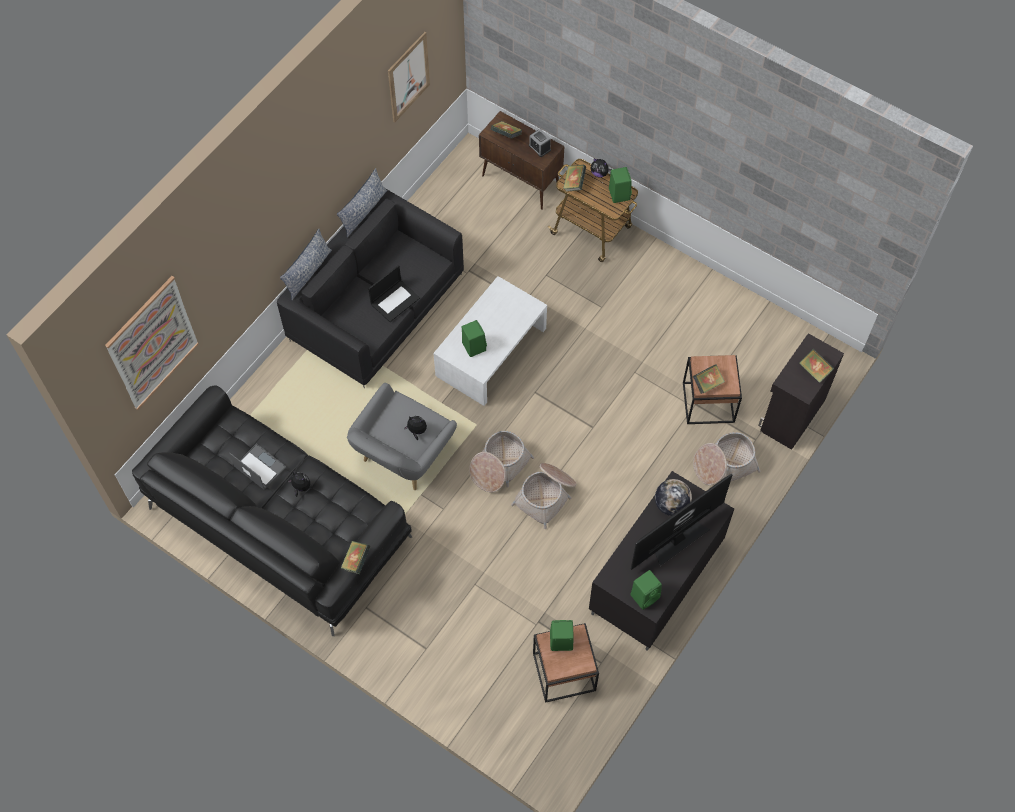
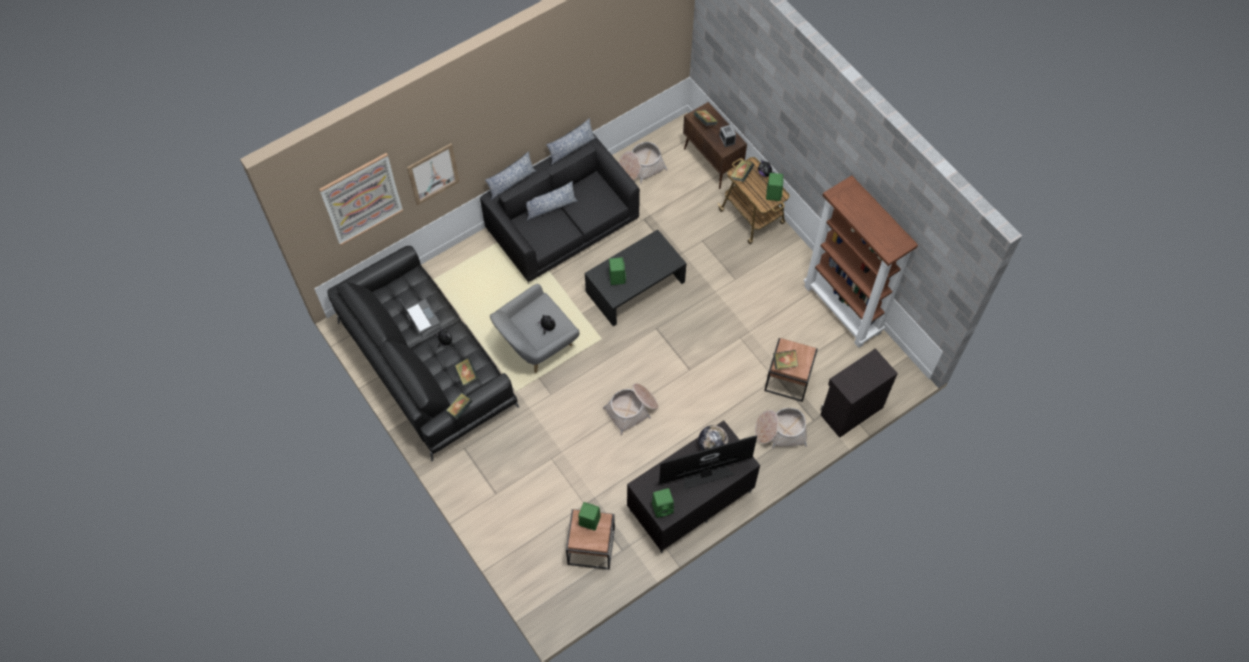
camera: 20 degrees right, 0 degrees up
(361, 289) = (550, 207): none -> pillow
(395, 300) = (572, 224): laptop -> none
(408, 77) = (631, 55): picture -> picture (433, 174)
(490, 351) = (635, 286): white coffee table -> black coffee table
(499, 466) = (606, 375): basket -> basket (640, 168)
(736, 304) = (843, 309): none -> brown bookcase
(814, 370) = (867, 379): book -> book (467, 375)

